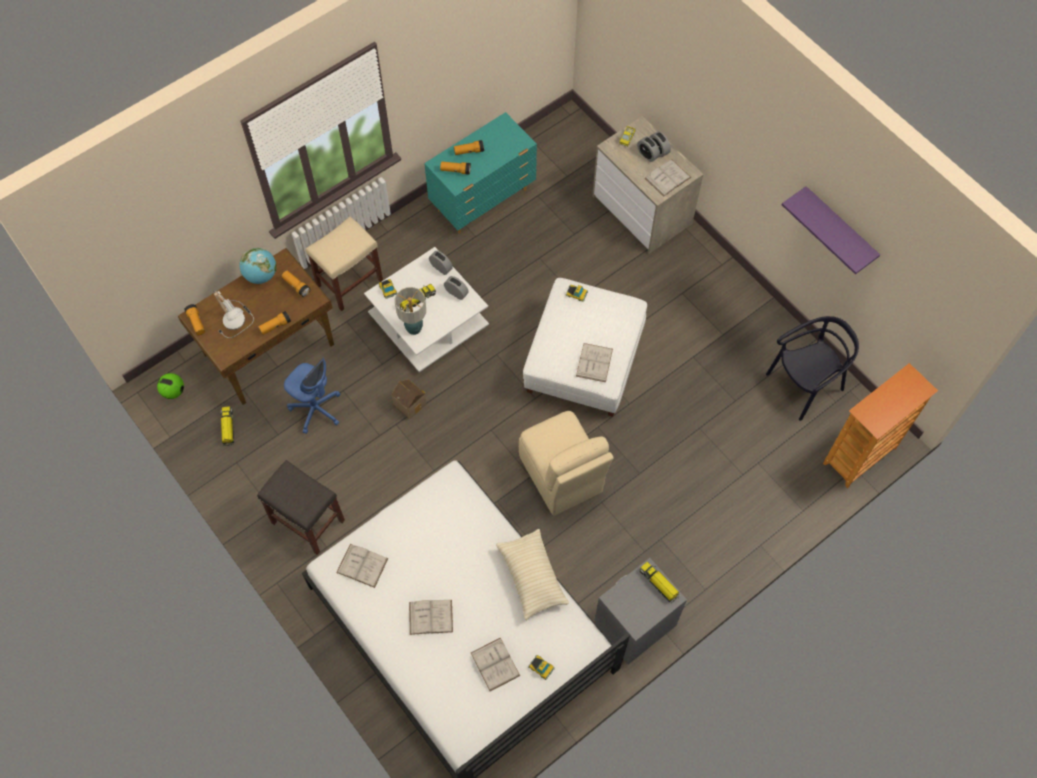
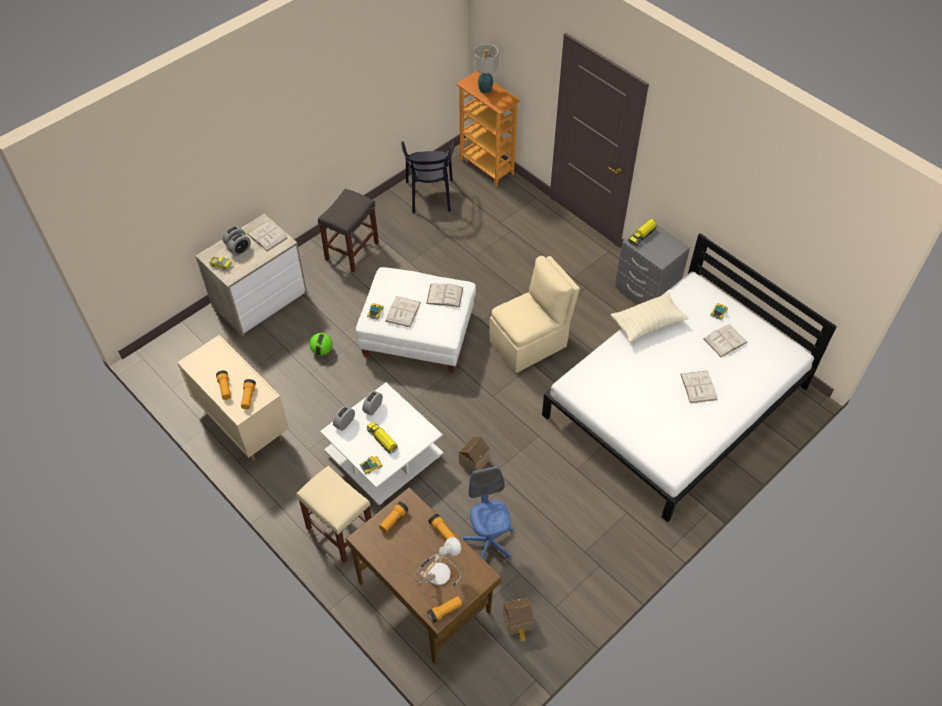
camera: 95 degrees left, 10 degrees down
(173, 391) = (482, 688): football -> football (322, 351)
(228, 428) = (518, 622): toy truck -> toy house
(261, 275) = (382, 556): globe -> none
(307, 521) = (605, 532): grey stool -> grey stool (352, 252)
(316, 409) = (488, 541): blue office chair -> blue office chair turned 45 degrees counterclockwise
(362, 565) = (665, 442): white book -> white book (403, 311)
(414, 329) = (415, 438): table lamp -> table lamp (485, 89)
(483, 200) = (242, 422): turquoise dresser -> beige dresser
(805, 385) = (430, 195): black chair -> black chair turned 150 degrees counterclockwise
(839, 228) = (363, 87): purple shelf -> none

